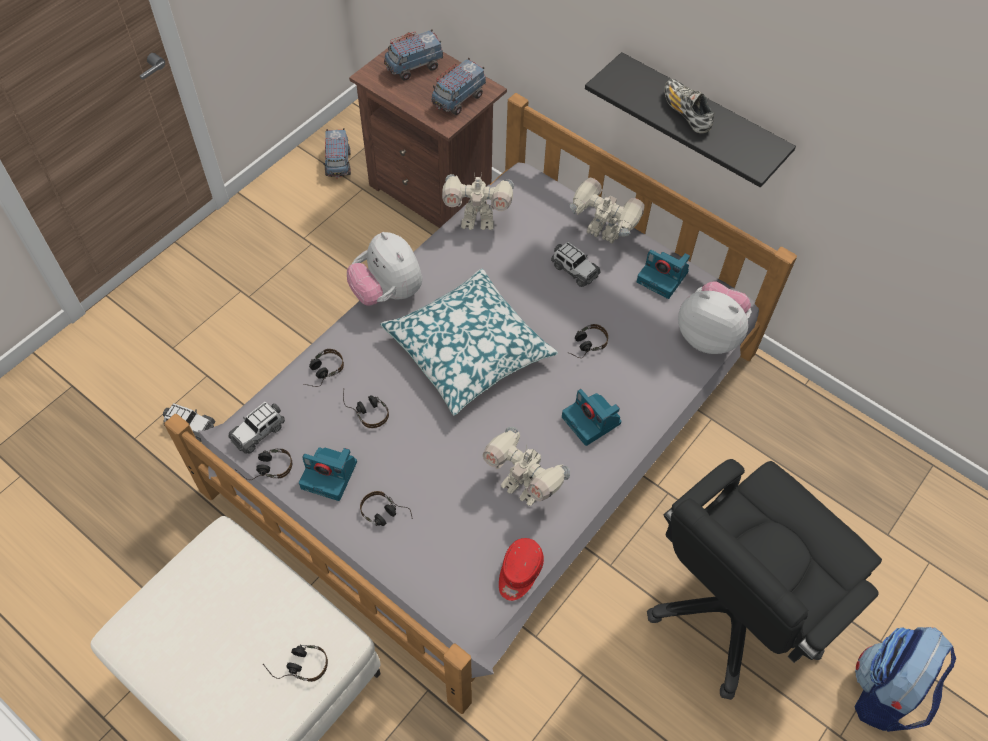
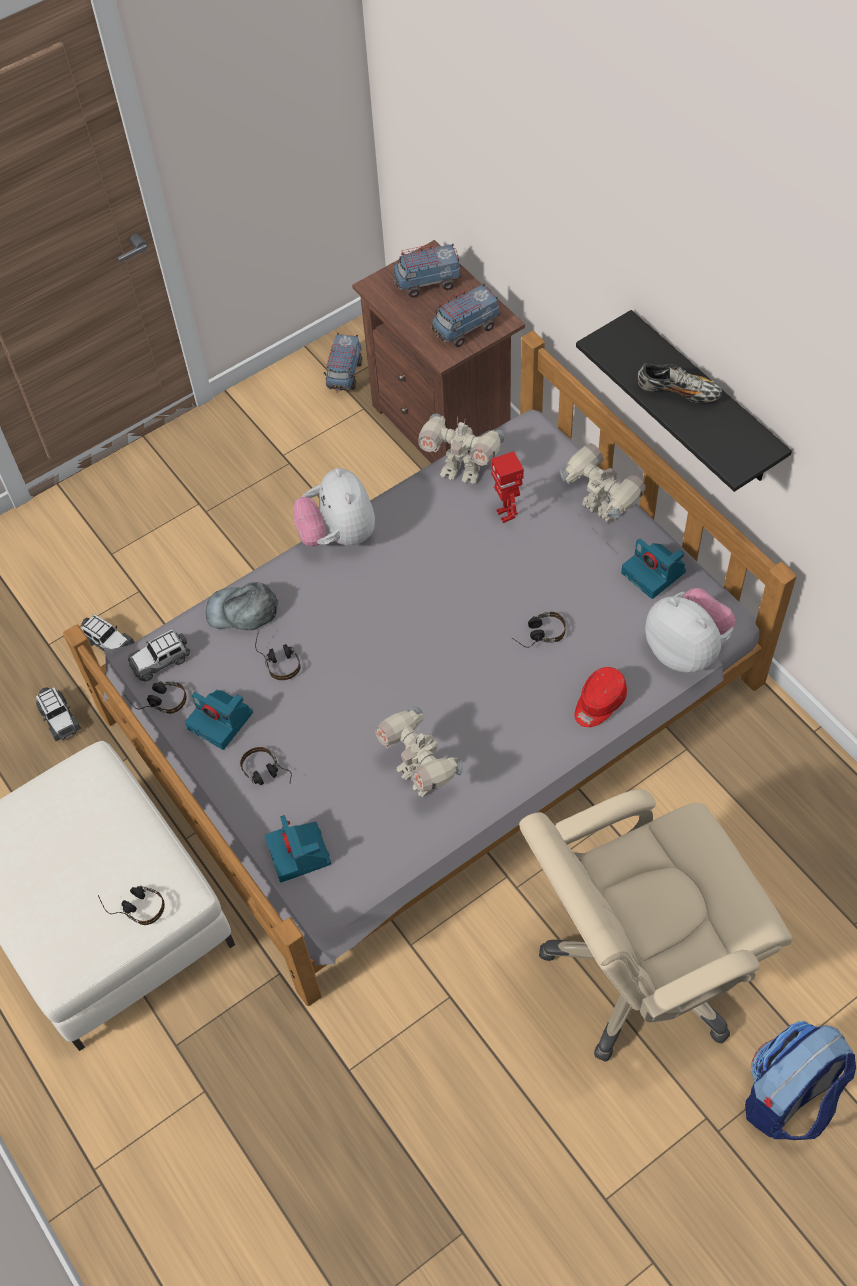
camera: 20 degrees right, 0 degrees up
(321, 373) = (242, 610): headphones -> grey cap
(468, 349) = (407, 614): pillow -> none
(519, 573) = (388, 865): red cap -> red cap (598, 703)
(526, 250) = (506, 514): none -> toy robot
(574, 270) = (554, 546): toy car -> toy car (59, 719)
(592, 421) = (519, 719): camera -> camera (299, 854)
(686, 113) = (678, 392): shoe -> shoe turned 120 degrees clockwise
(734, 612) = (641, 969): black office chair -> beige office chair

